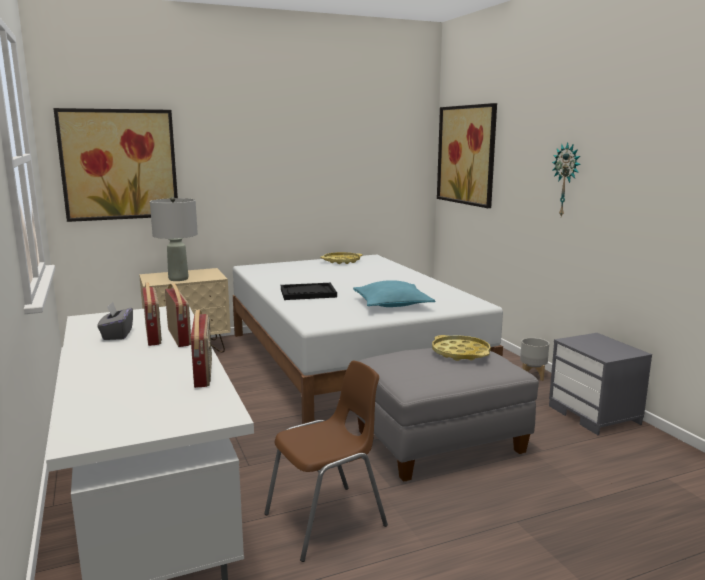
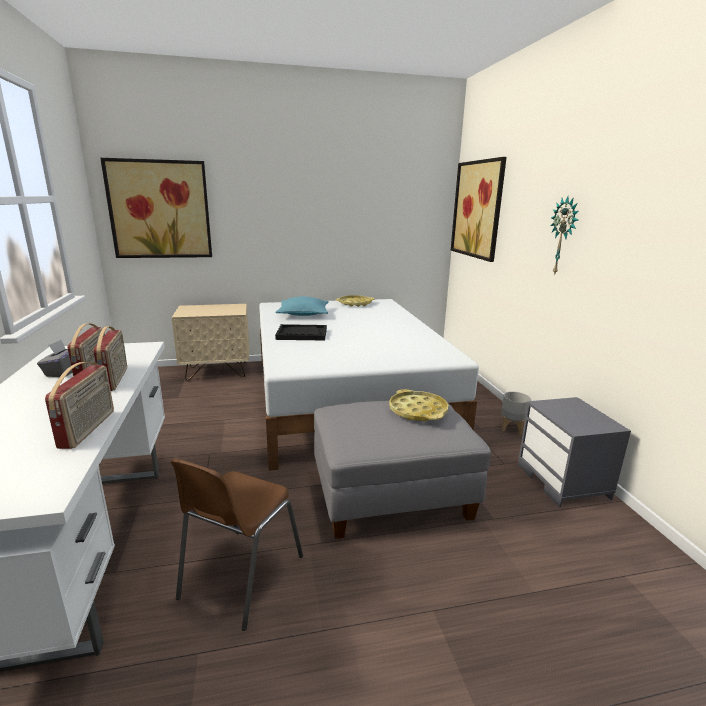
camera: 10 degrees right, 5 degrees up
(179, 279) = (206, 312): grey table lamp -> none
(327, 521) = (240, 576): brown chair -> brown chair turned 135 degrees clockwise
(392, 304) = (370, 352): turquoise pillow -> turquoise pillow (303, 314)

